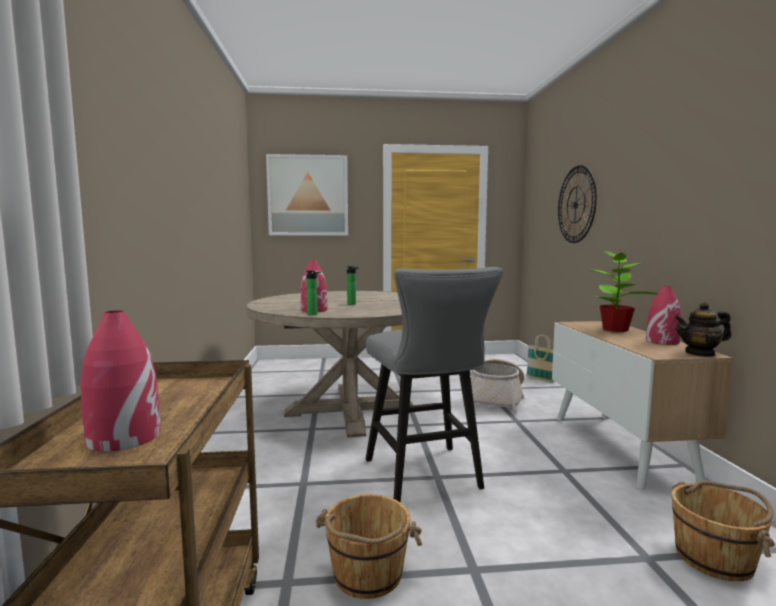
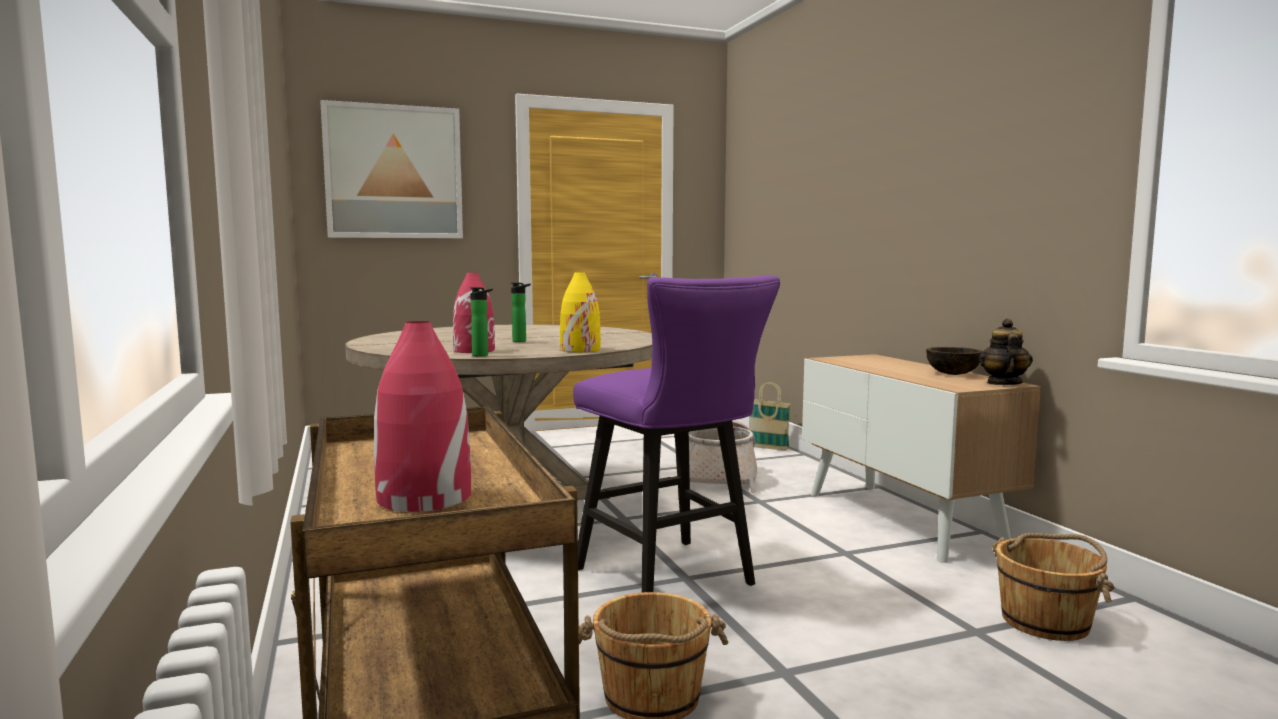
camera: 15 degrees left, 0 degrees up
(380, 312) = (580, 350): none -> yellow vase
(426, 477) = (672, 580): grey stool -> purple stool
(576, 204) = (813, 195): wall clock -> none
(615, 330) = (888, 363): potted plant -> none
(662, 341) = (952, 374): red vase -> brown bowl
(700, 353) = (1003, 383): teapot -> teapot turned 120 degrees clockwise

